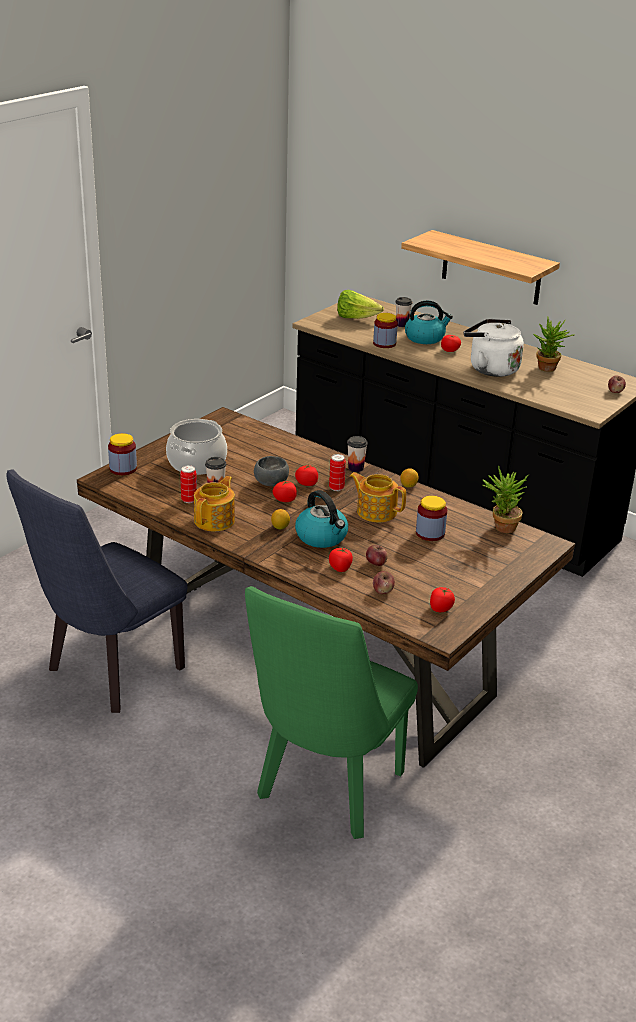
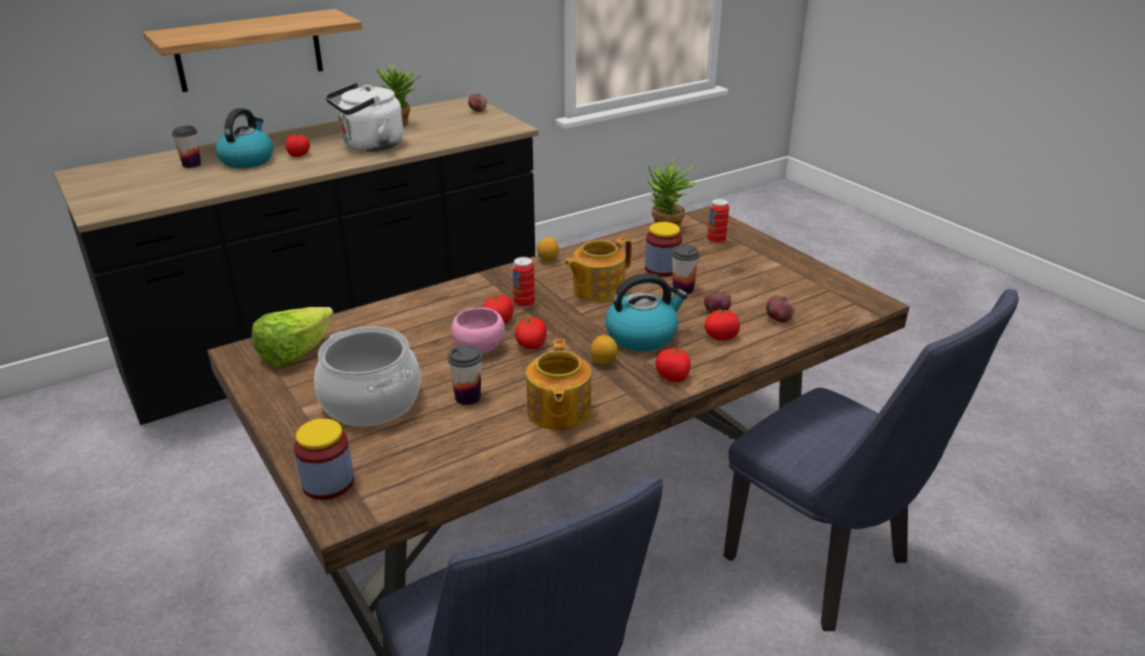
camera: 70 degrees left, 0 degrees up
(189, 500) = (482, 427): can -> can (716, 241)
(215, 520) = (558, 412): teapot -> teapot turned 135 degrees counterclockwise
(272, 483) = (480, 347): grey bowl -> pink bowl
(326, 793) = (829, 567): green chair -> blue chair
(356, 318) = (131, 185): lettuce -> lettuce (295, 354)
(356, 468) = (482, 282): cup -> cup (683, 289)
(384, 343) = (231, 183): jar -> none
(440, 608) = (820, 293): tomato -> tomato (673, 377)

